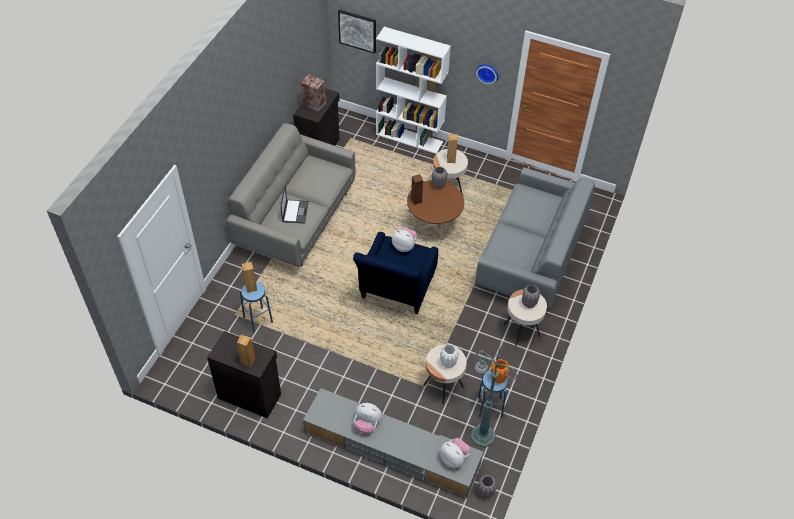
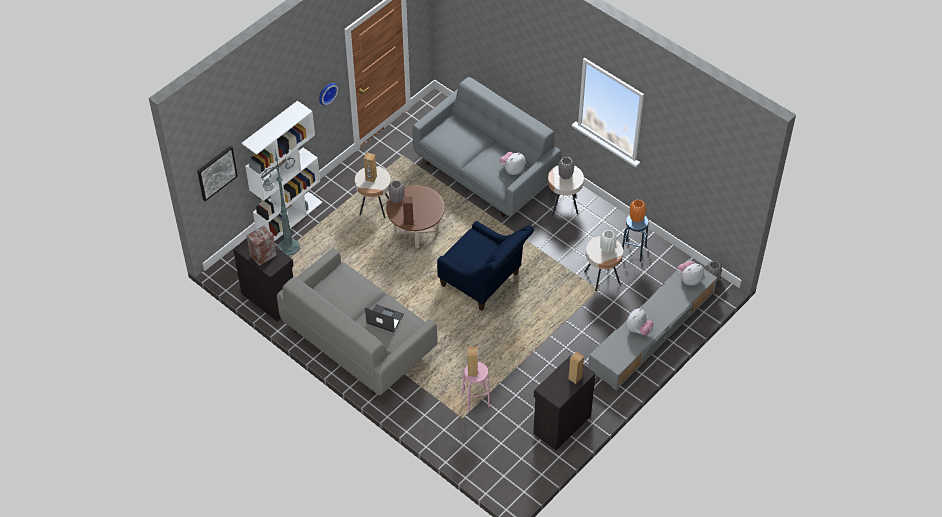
camera: 70 degrees left, 0 degrees up
(258, 319) = (476, 400): blue stool -> pink stool
(404, 246) = (462, 245): plush toy -> plush toy (512, 170)
(481, 435) = (658, 265): green floor lamp -> green floor lamp (288, 248)

